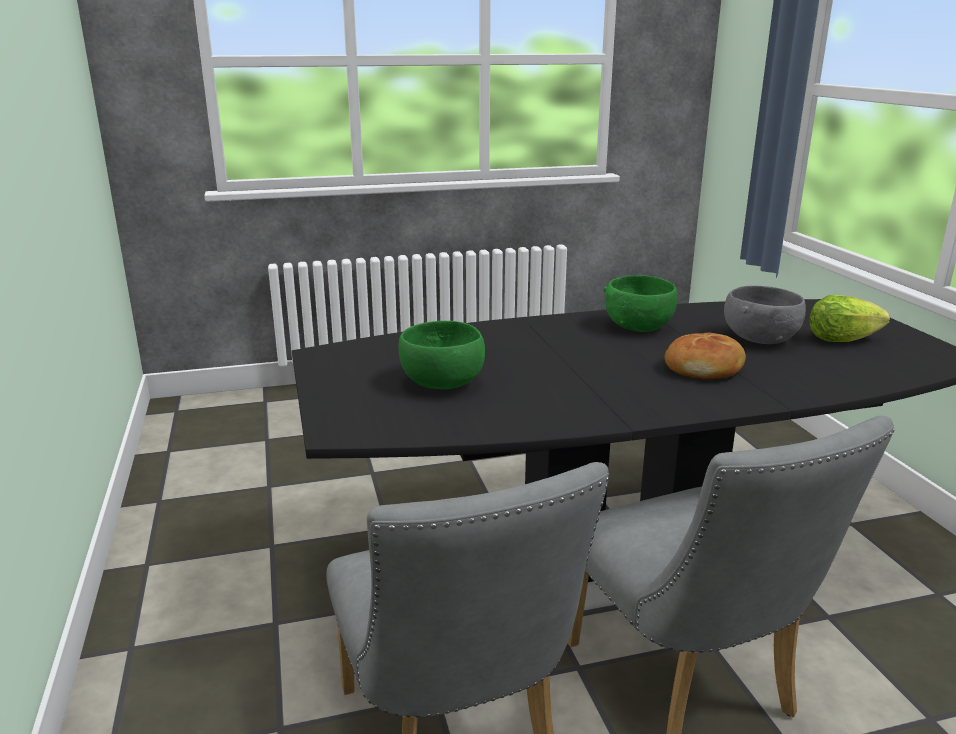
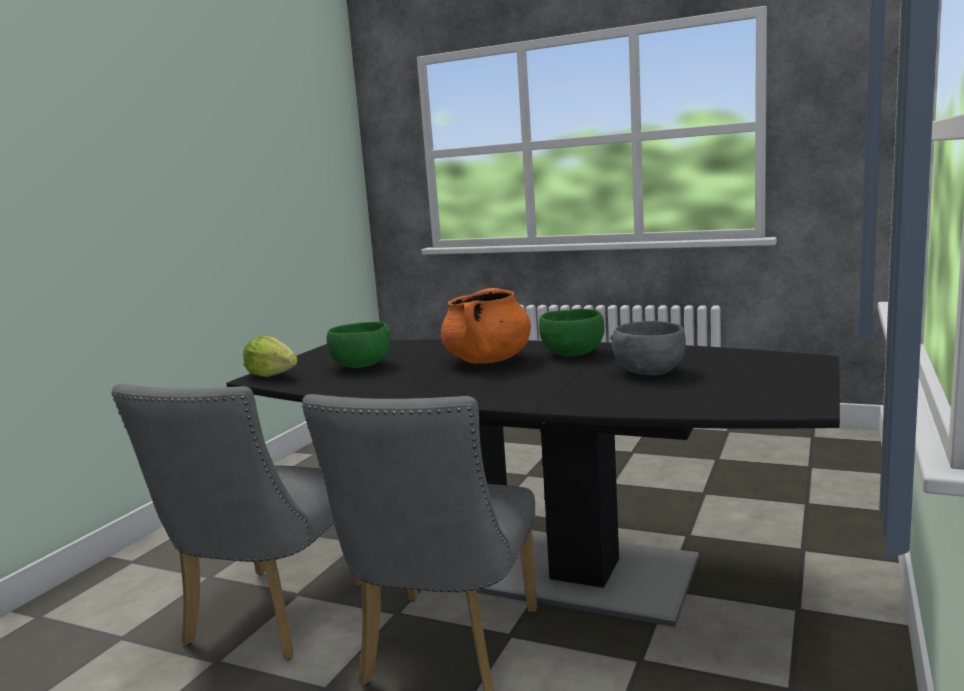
camera: 40 degrees right, 10 degrees down
(576, 349) = (488, 360): none -> orange cooking pot
(704, 368) = (545, 382): bread -> none
(841, 339) = (725, 381): lettuce -> lettuce (272, 376)

